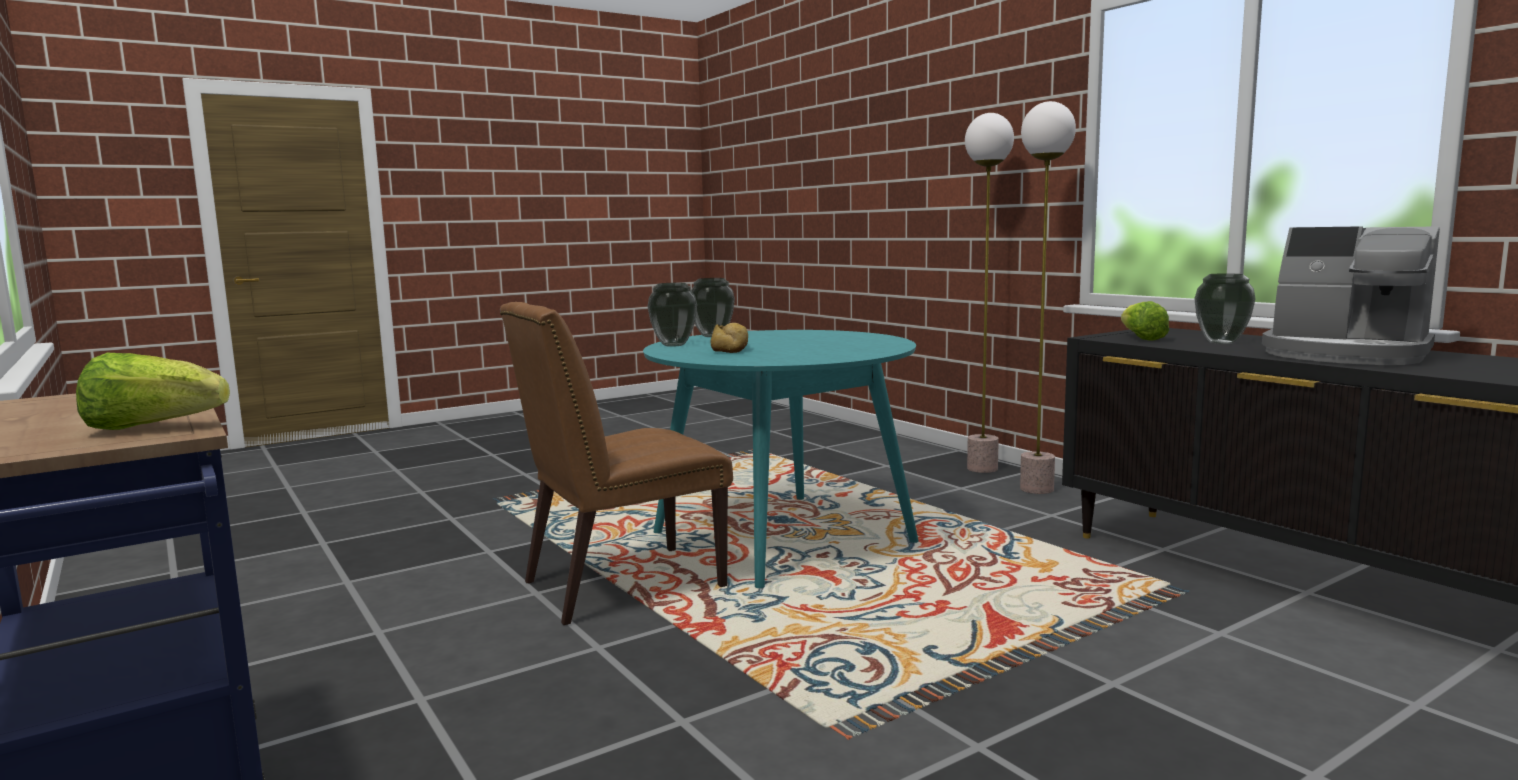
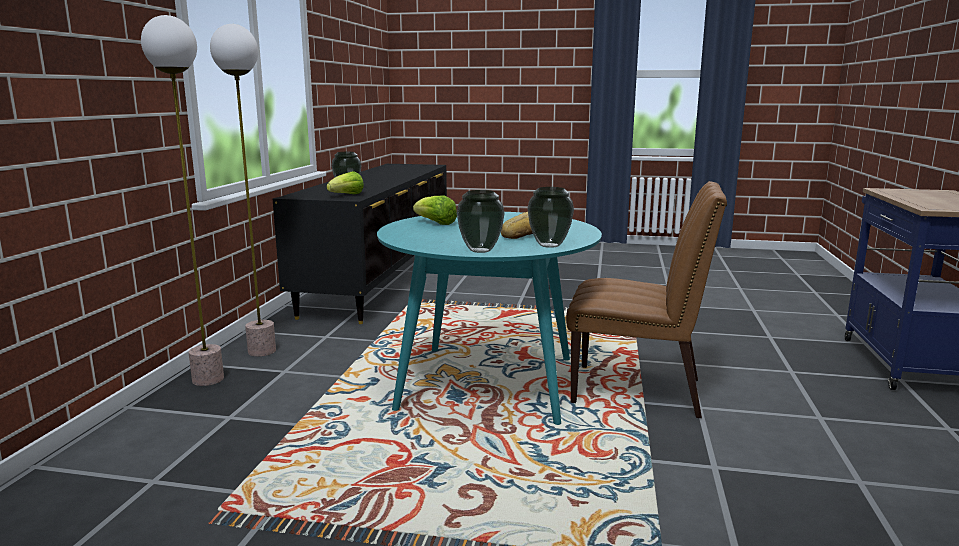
camera: 135 degrees left, 5 degrees up
(152, 427) = (895, 192): lettuce -> lettuce (435, 223)
(1345, 354) = (371, 181): coffee machine -> none

